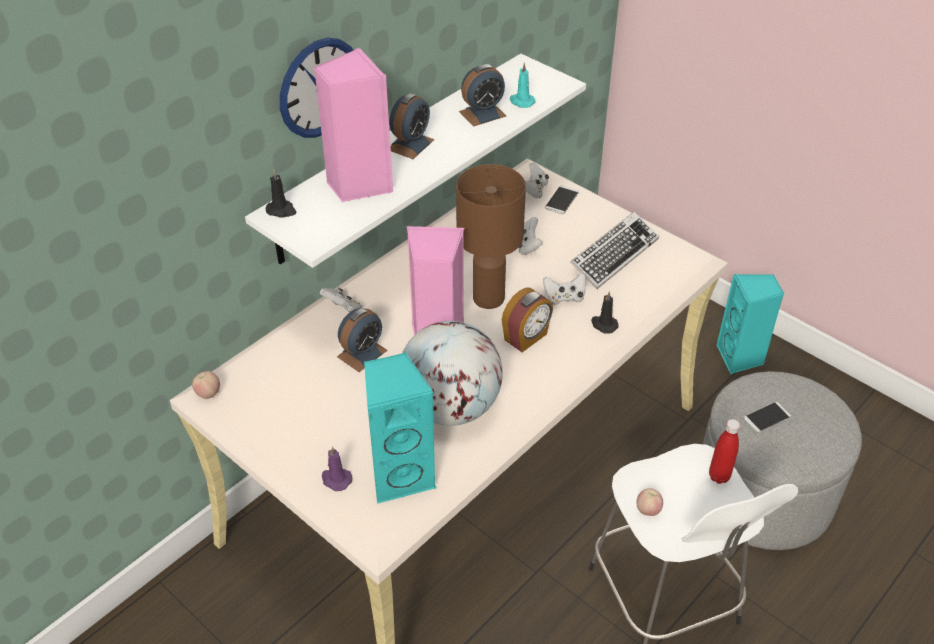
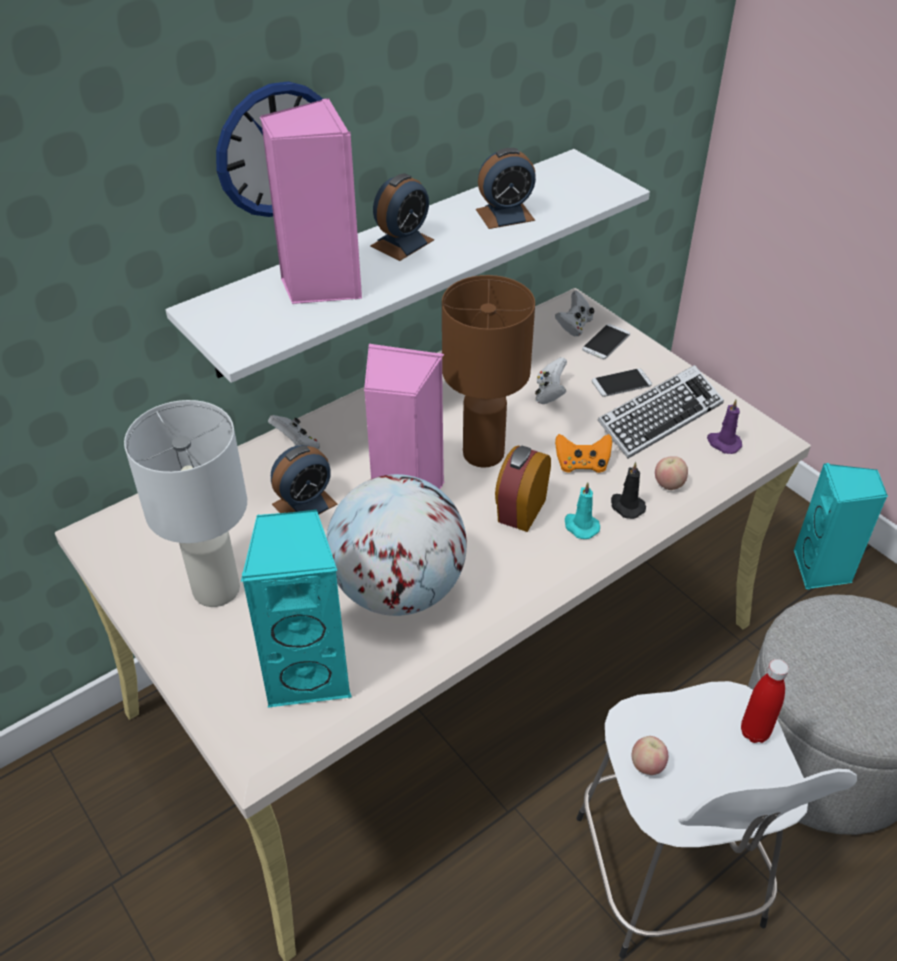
camera: 10 degrees right, 0 degrees up
(208, 394) = (100, 531): apple -> apple (669, 485)
(281, 210) = (213, 306): black candle -> none
(314, 425) = (218, 589): none -> white table lamp
(336, 479) = (224, 666): purple candle -> purple candle (723, 443)
(521, 101) = (559, 205): turquoise candle -> turquoise candle (580, 526)
(526, 337) = (520, 510): alarm clock -> alarm clock turned 150 degrees clockwise
(564, 298) = (582, 465): white game controller -> orange game controller
(767, 417) = (838, 657): phone -> phone (621, 383)

